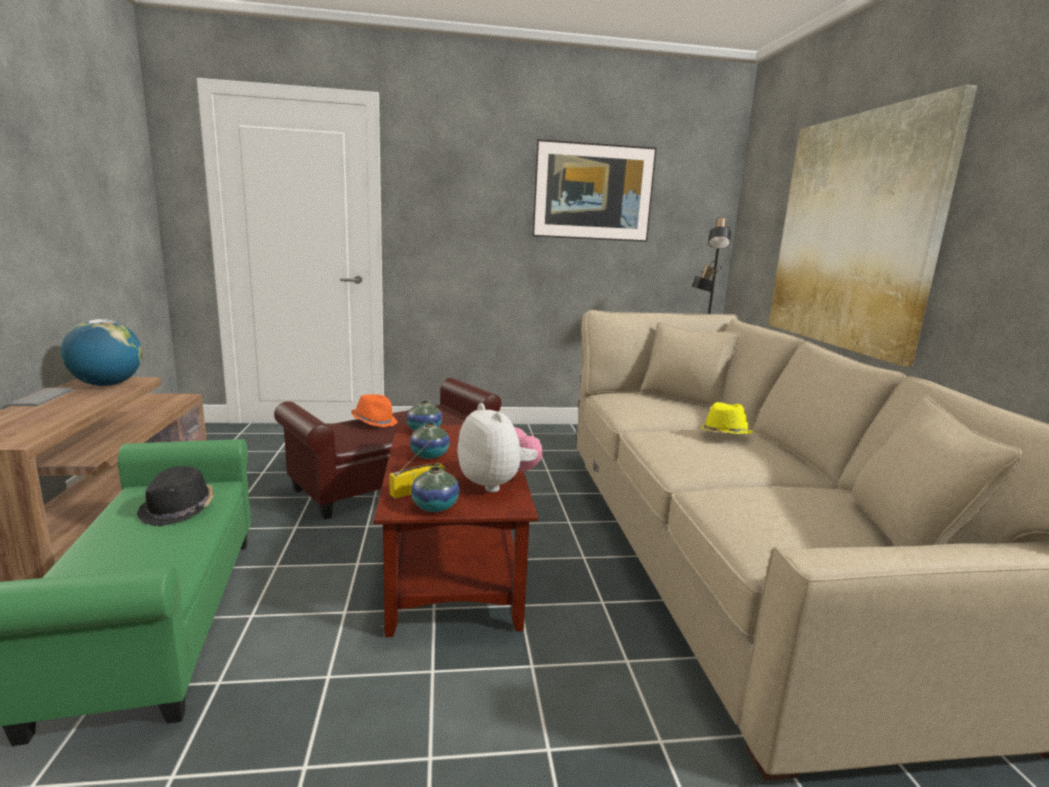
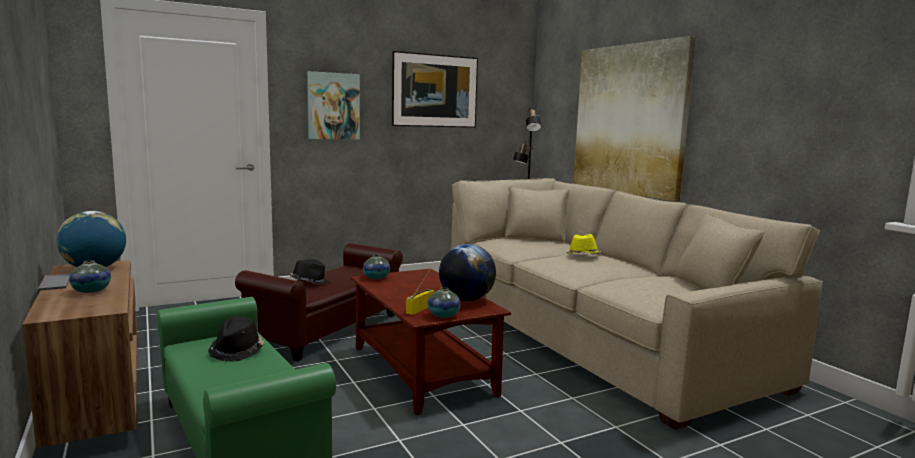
camera: 20 degrees left, 5 degrees down
(375, 422) = (309, 282): orange hat -> black hat
(429, 455) = (401, 291): vase -> vase (91, 290)
(458, 210) = (333, 106): none -> picture
(497, 484) = (466, 299): plush toy -> globe

